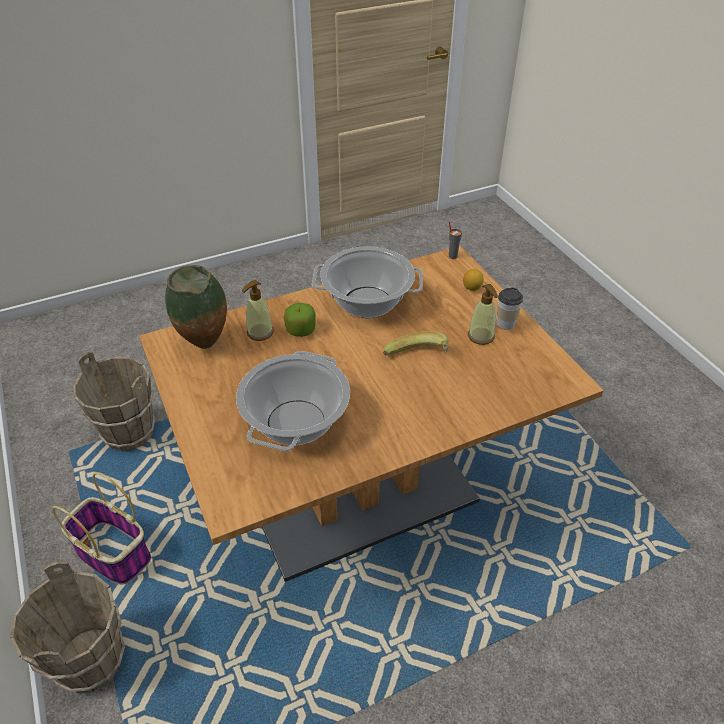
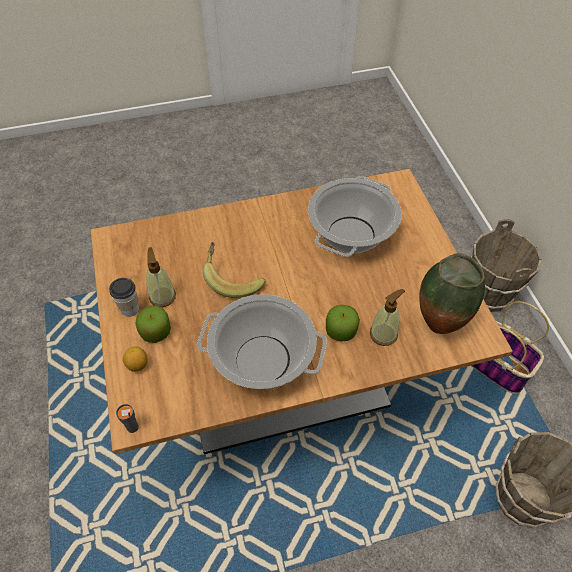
camera: 170 degrees left, 10 degrees up
(470, 310) = (156, 332): none -> apple

